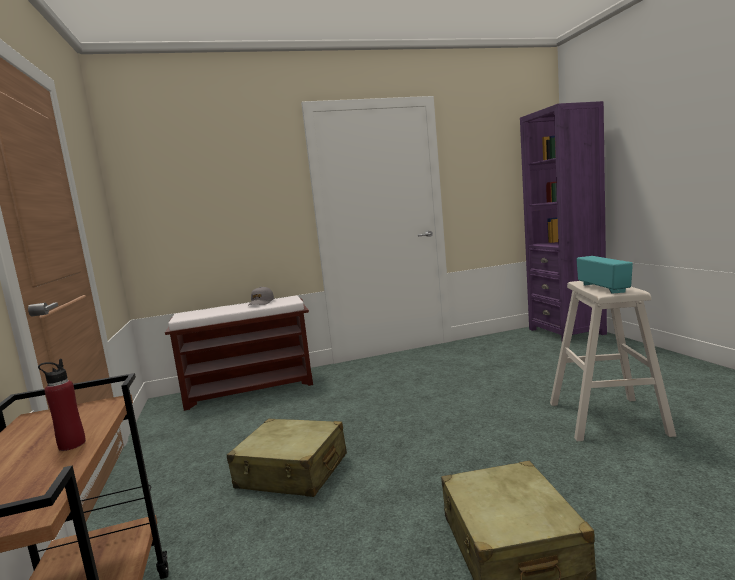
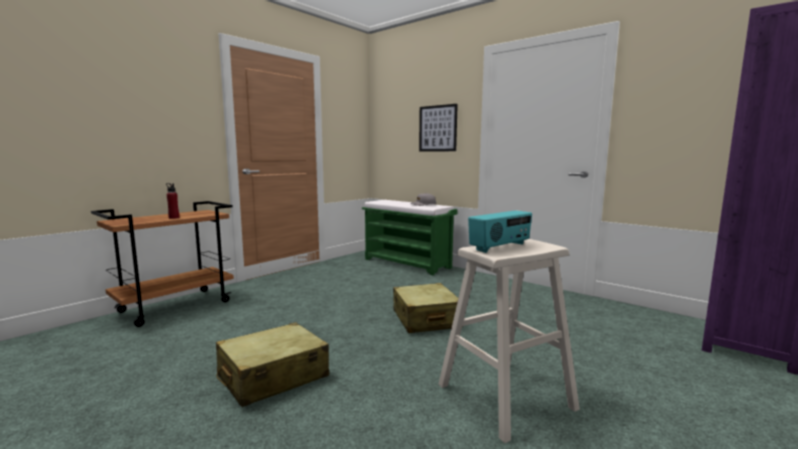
camera: 55 degrees right, 0 degrees up
(249, 201) = (437, 128): none -> picture
(251, 388) = (408, 263): brown bench -> green bench
(292, 472) = (319, 300): beige suitcase -> beige suitcase (425, 319)

